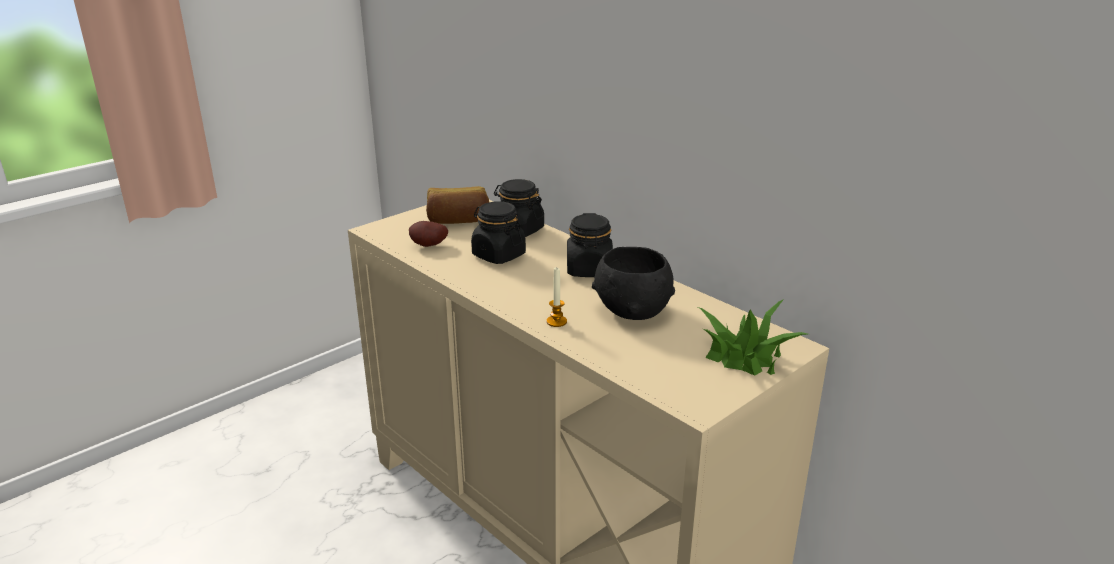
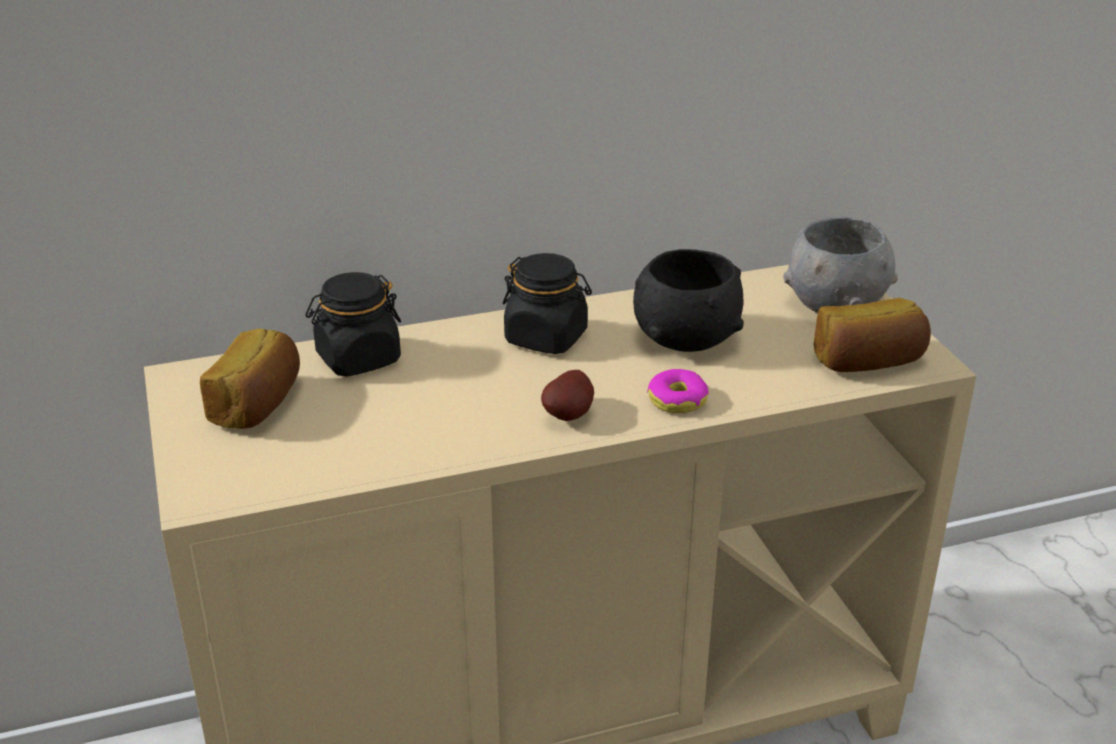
camera: 65 degrees left, 5 degrees up
(428, 246) = (331, 453): potato -> potato (570, 416)
(498, 255) = (431, 397): black jar -> none
(556, 321) = (677, 400): candle -> donut
(672, 381) = (868, 362): none -> bread
(744, 356) = (838, 304): potted plant -> grey bowl

